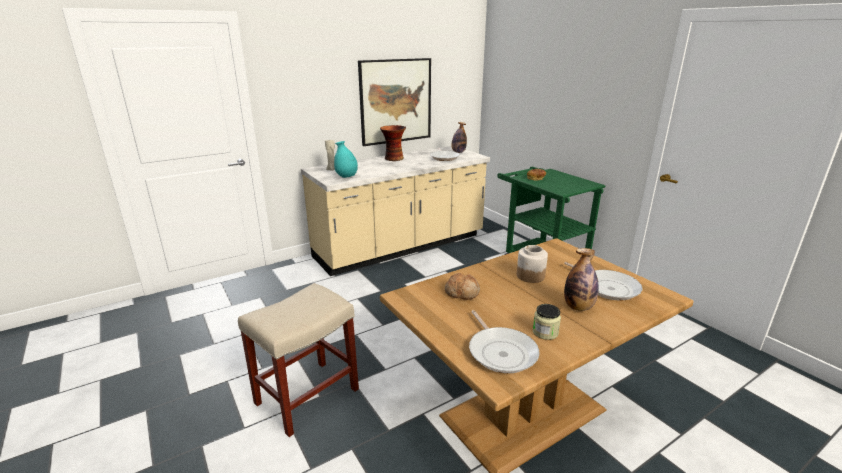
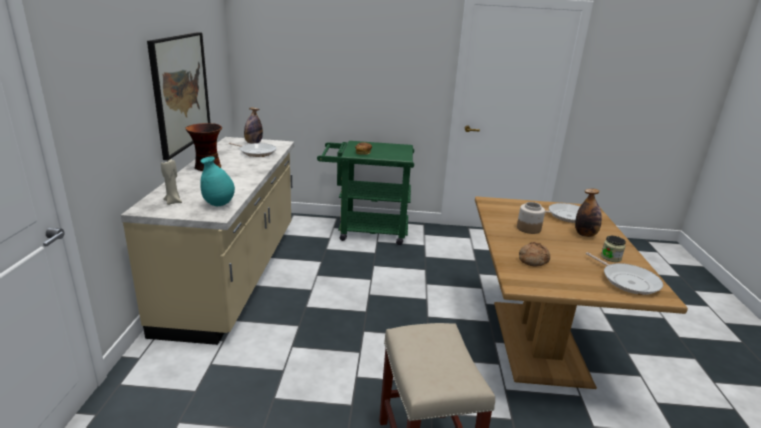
camera: 55 degrees left, 0 degrees up
(501, 352) = (627, 281): frying pan -> frying pan turned 45 degrees clockwise

